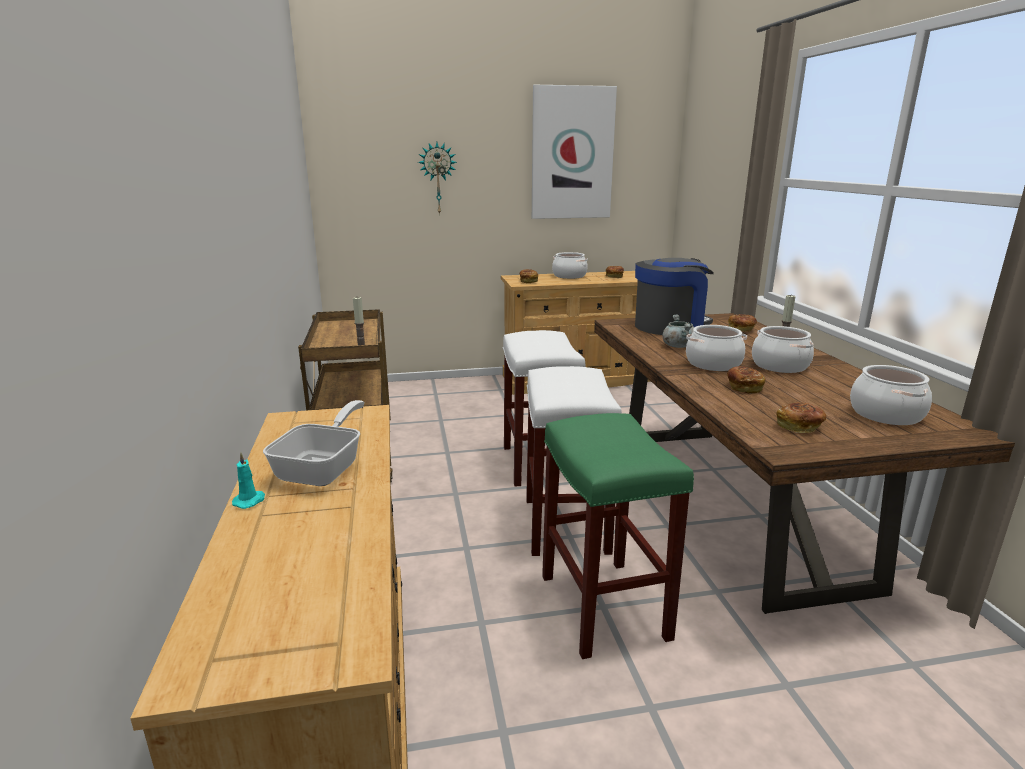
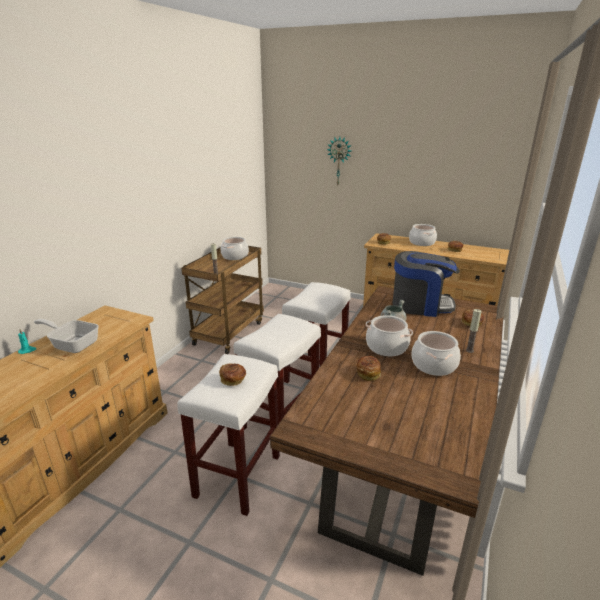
camera: 35 degrees right, 5 degrees up
(324, 468) = (72, 344): frying pan -> frying pan turned 120 degrees counterclockwise
(572, 153) = (440, 149): picture -> none
(602, 605) = (238, 475): green stool -> white stool
(799, 427) = (341, 418): bread -> bread (233, 380)
(885, 414) = (427, 435): cooking pot -> cooking pot (235, 256)

